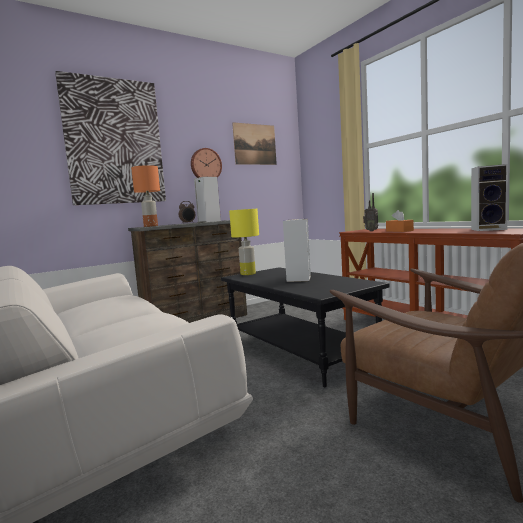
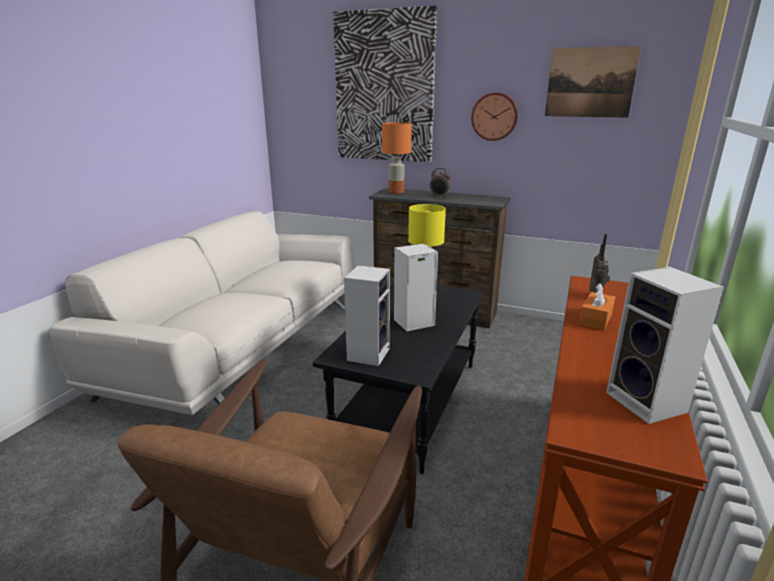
camera: 55 degrees right, 15 degrees up
(208, 221) = (466, 198): speaker -> speaker (368, 353)

